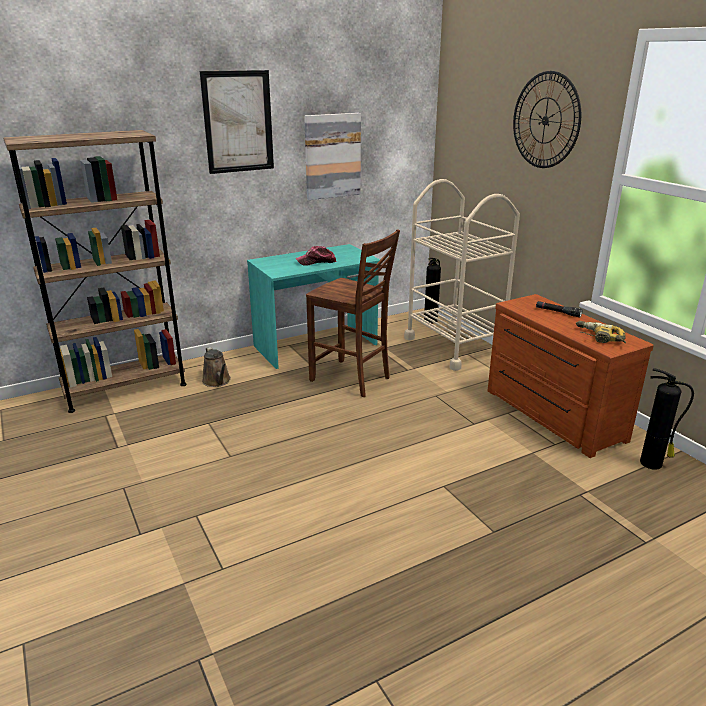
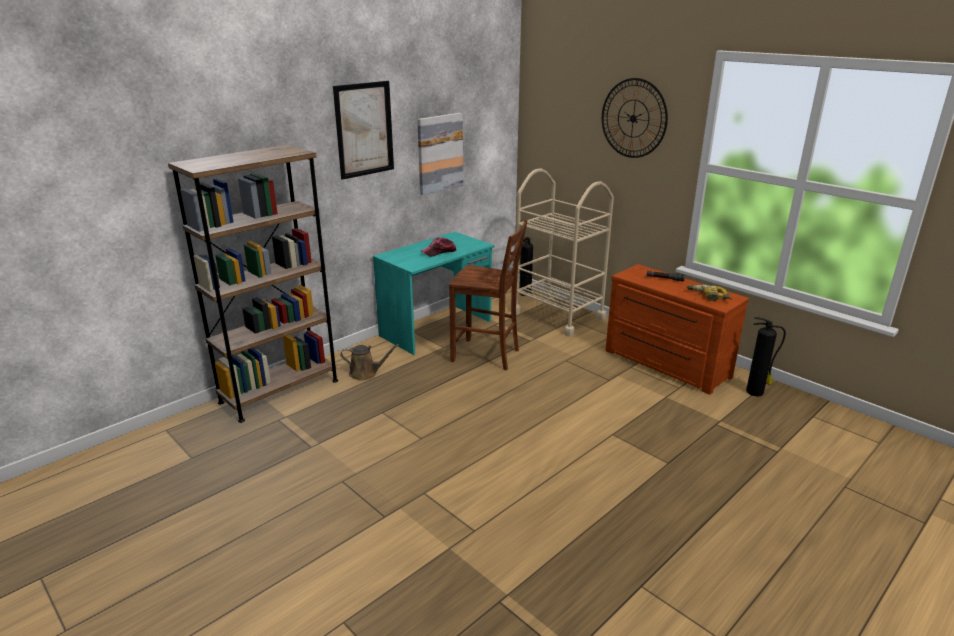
camera: 15 degrees left, 0 degrees up
(217, 381) = (366, 373): brown watering can -> brown watering can turned 45 degrees counterclockwise

